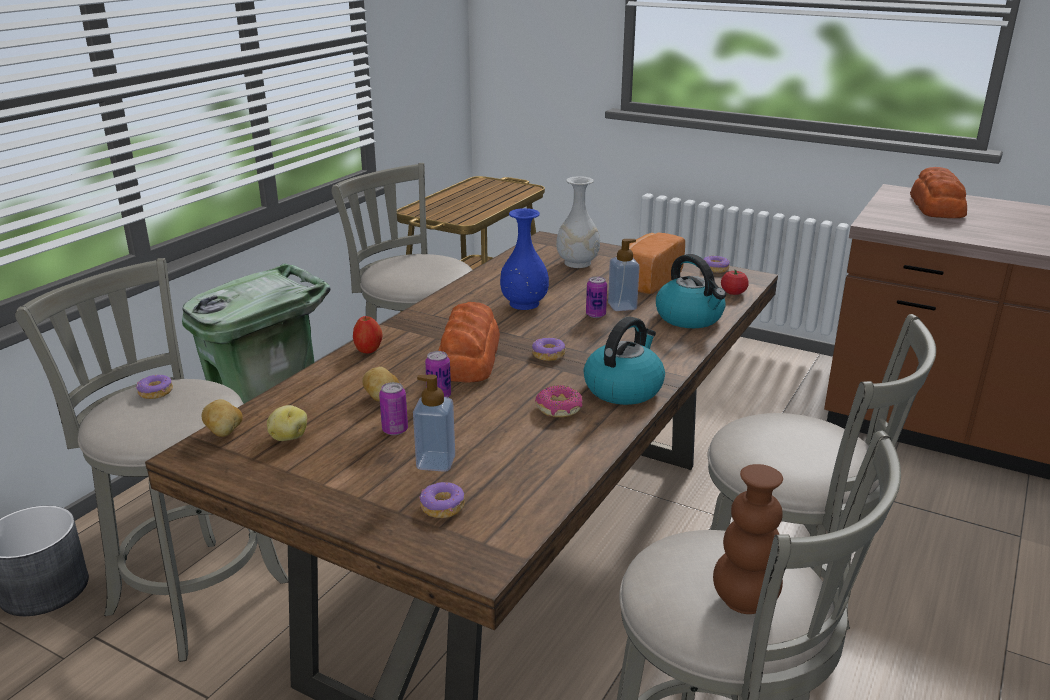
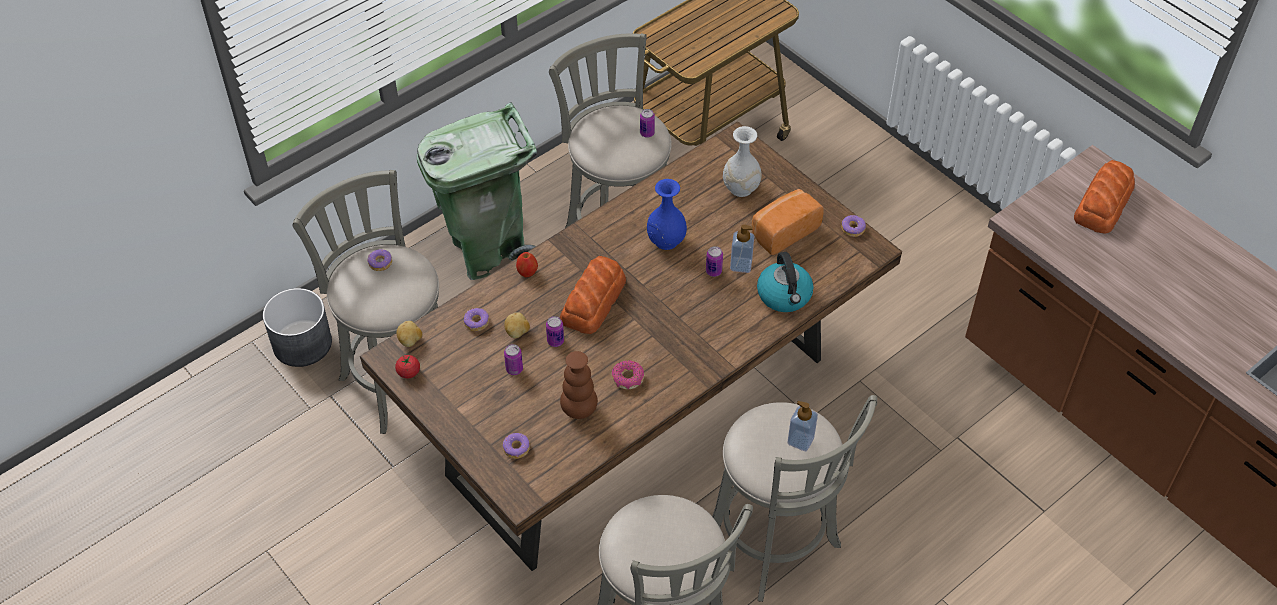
camera: 20 degrees right, 25 degrees up
(288, 437) = (447, 357): potato -> none
(436, 462) = (527, 408): soap dispenser -> soap dispenser (800, 440)
(446, 262) = (647, 133): none -> can
(548, 355) = (651, 314): donut -> donut (476, 323)
(623, 388) = (683, 369): kettle -> none
(733, 293) = (843, 270): tomato -> tomato (408, 372)
(744, 601) = (663, 559): brown vase -> brown vase (579, 410)

